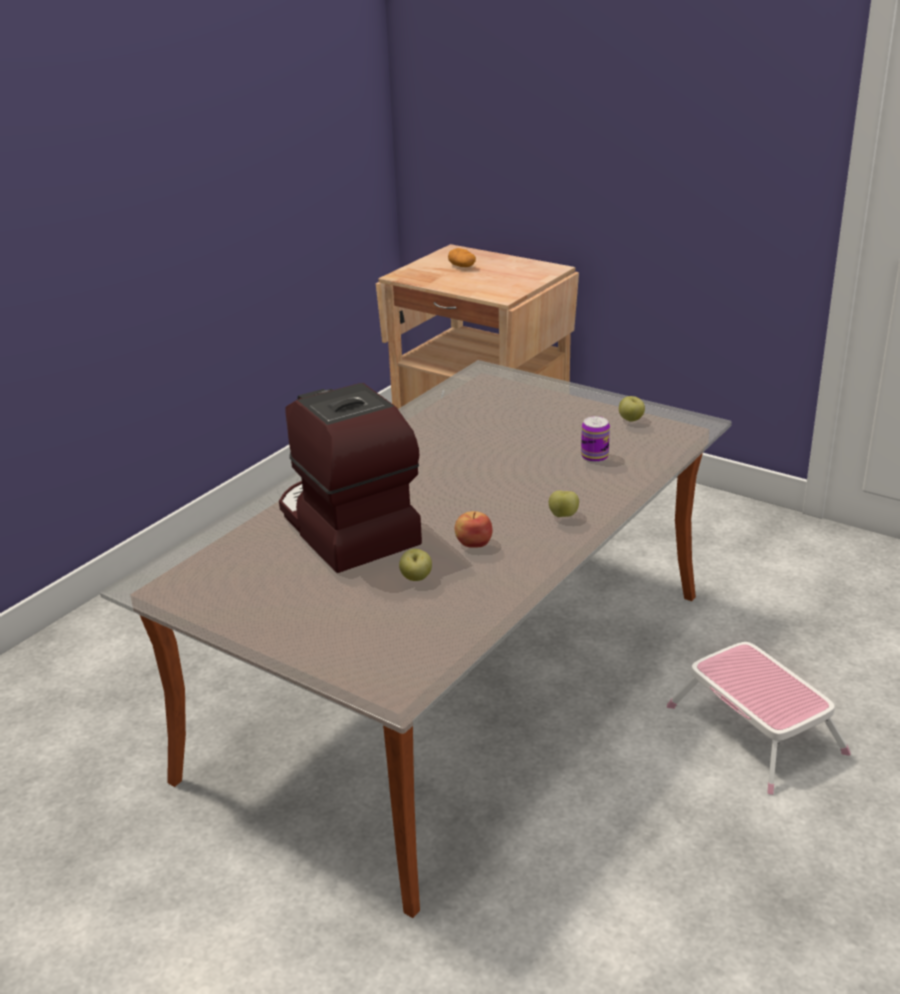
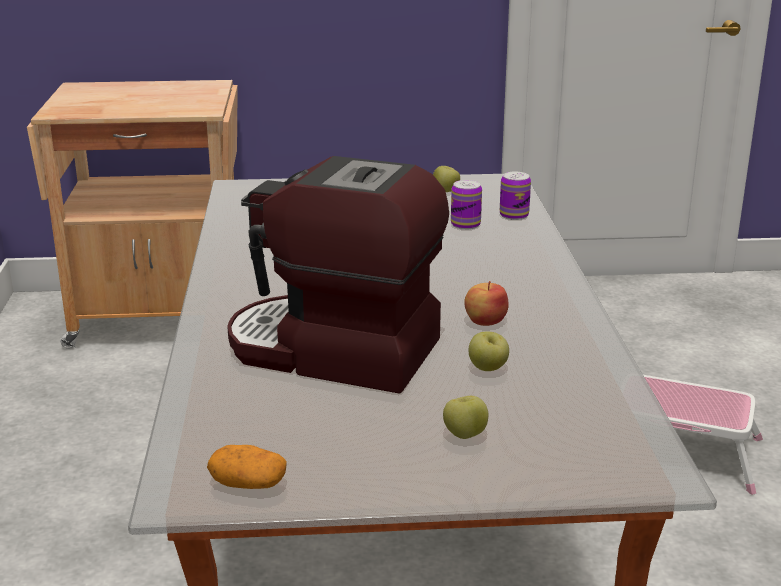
camera: 40 degrees left, 5 degrees down
(461, 266) = (112, 96): potato -> potato (248, 484)
(563, 516) = (523, 275): apple -> apple (465, 435)
(648, 460) = (514, 215): none -> can

